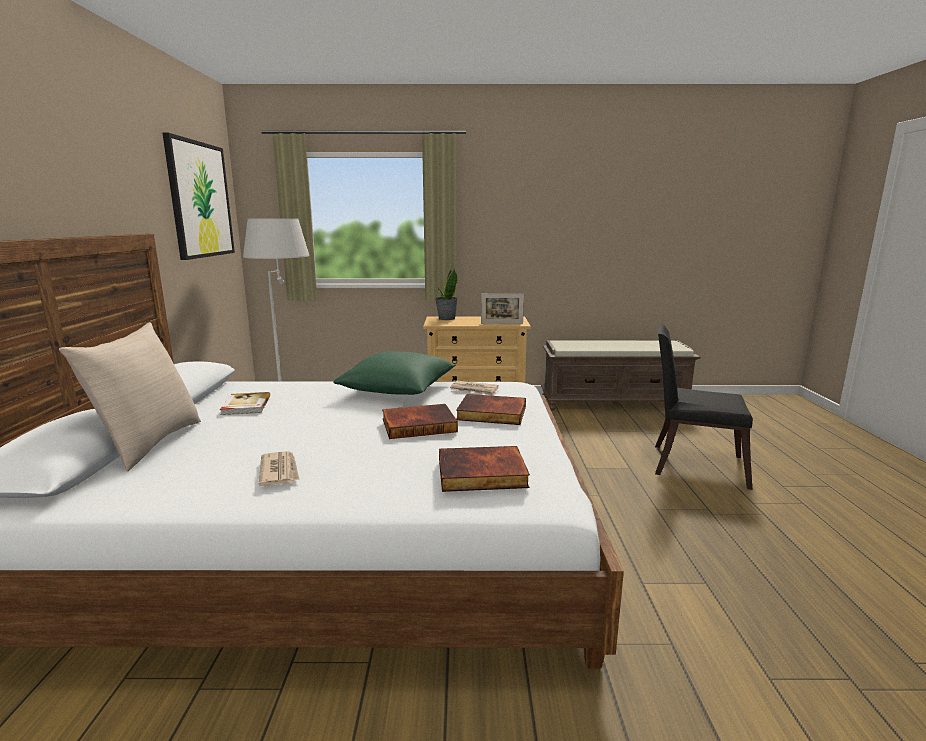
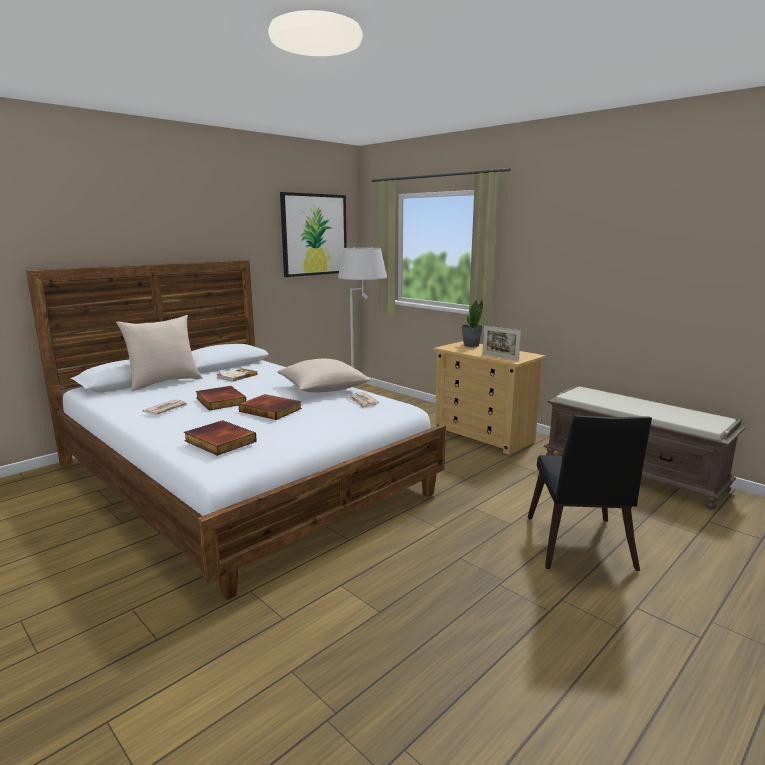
camera: 45 degrees right, 0 degrees up
(398, 390) = (323, 389): green pillow -> beige pillow
(491, 414) = (324, 417): book -> book (219, 401)
(691, 464) = (579, 547): black chair -> black chair turned 150 degrees counterclockwise

